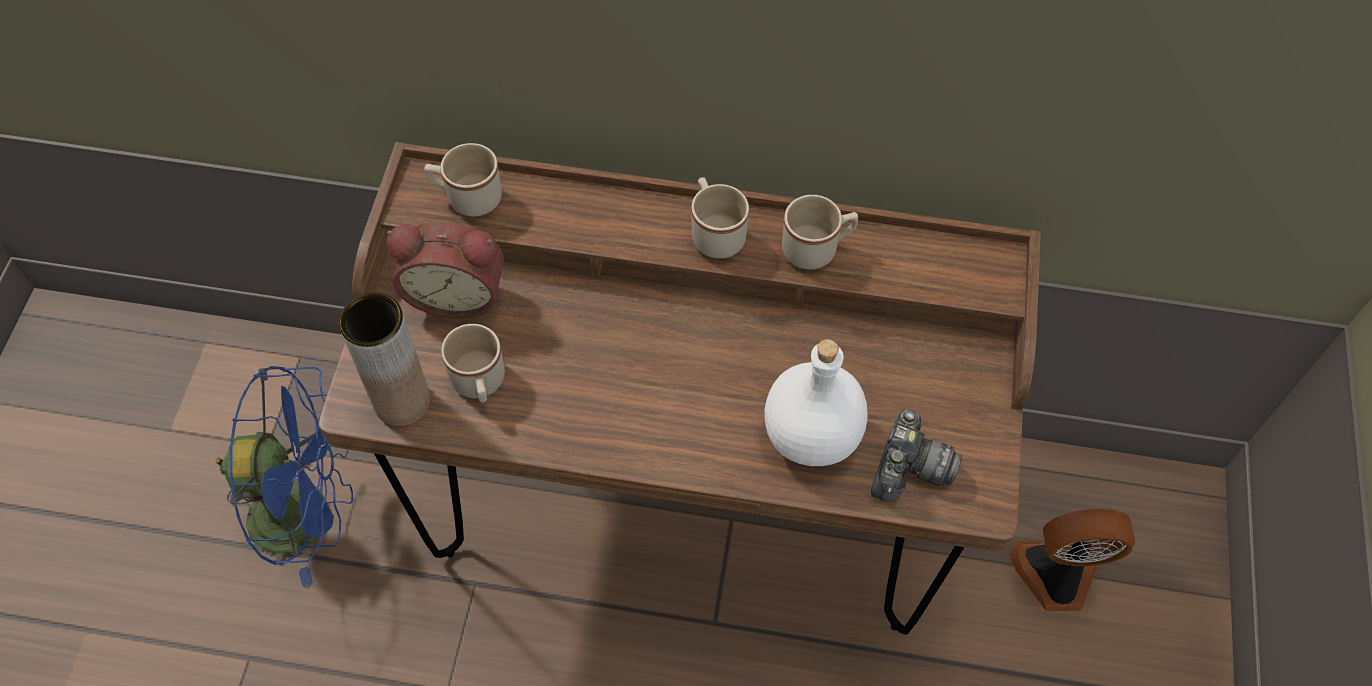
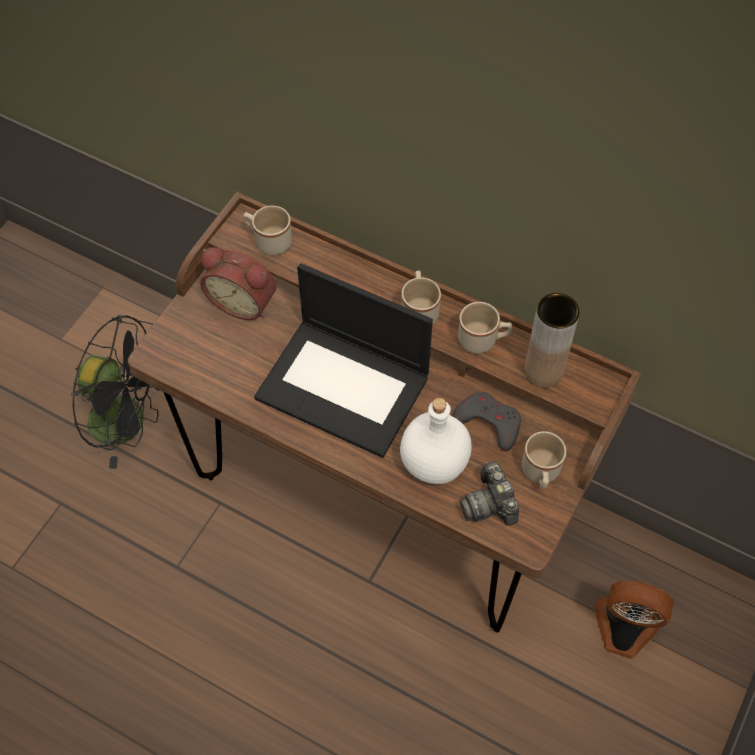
camera: 20 degrees right, 0 degrees up
(309, 514) = (129, 422): blue fan -> black fan
(402, 401) = (183, 360): brown vase -> brown vase (543, 371)
(479, 384) = (235, 364): beige mug -> beige mug (540, 473)
(647, 369) = (345, 386): none -> laptop
(860, 358) = (488, 422): none -> grey game controller
(908, 468) = (489, 503): camera -> camera turned 120 degrees clockwise

